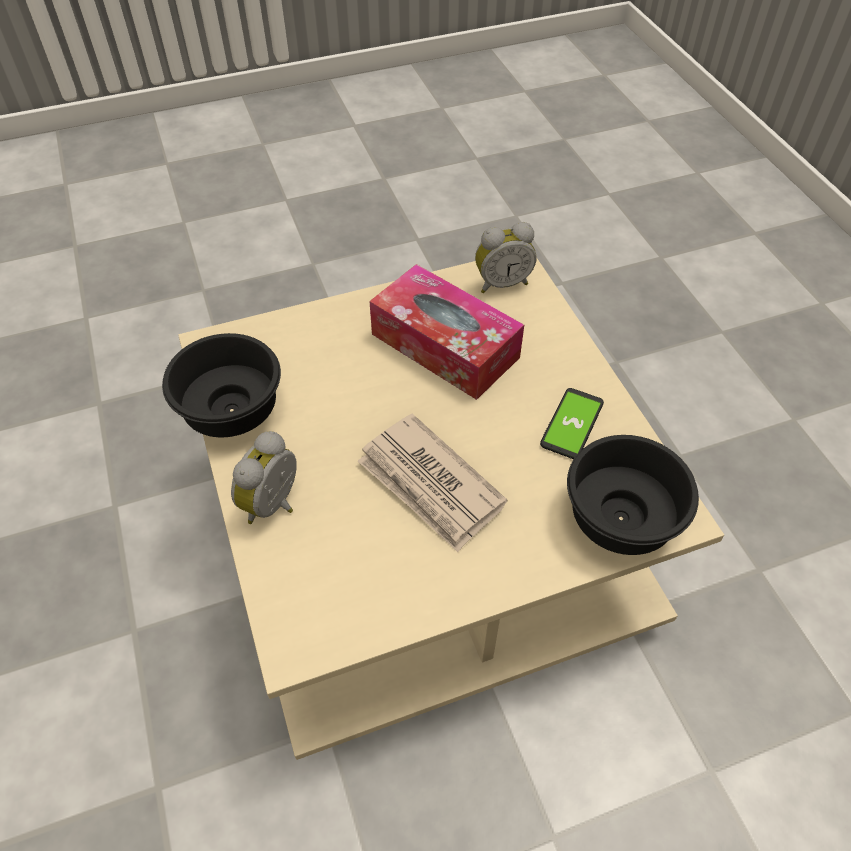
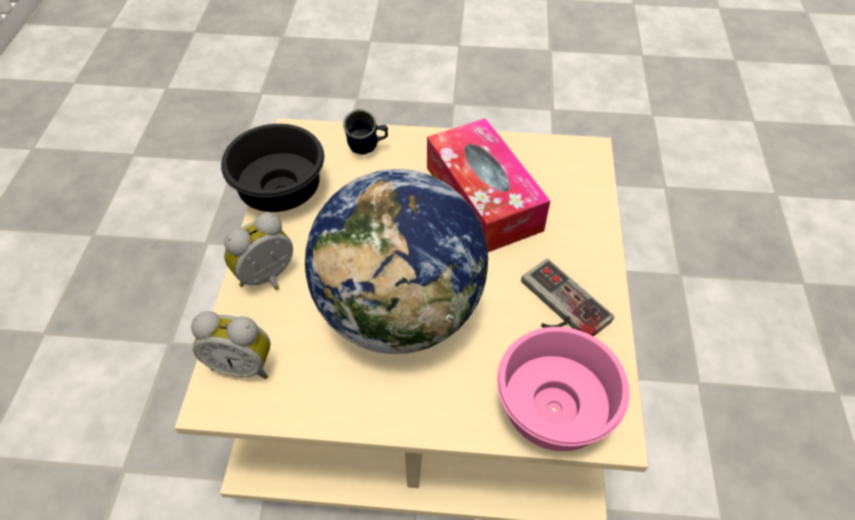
camera: 25 degrees right, 0 degrees up
(300, 335) = (368, 149): none -> blue mug
(430, 485) = (401, 312): newspaper -> globe
(501, 283) = (566, 160): alarm clock -> alarm clock (243, 364)
(572, 424) = (557, 306): phone -> game controller
(625, 519) = (557, 411): black bowl -> pink bowl

